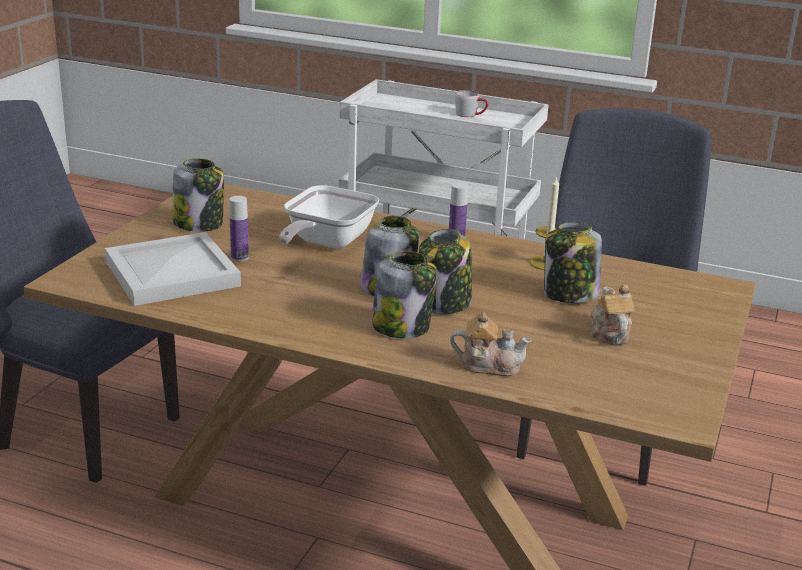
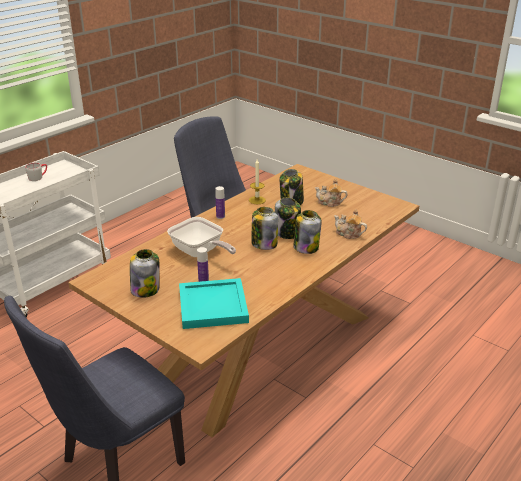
camera: 70 degrees left, 5 degrees up
(170, 273) = (212, 307): white tray -> turquoise tray
(489, 365) = (348, 234): teapot -> teapot turned 90 degrees counterclockwise

